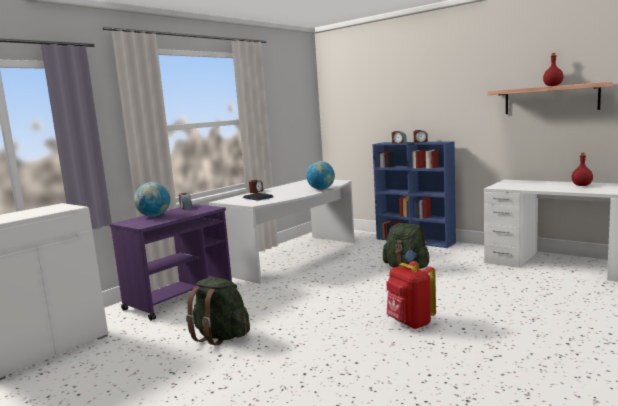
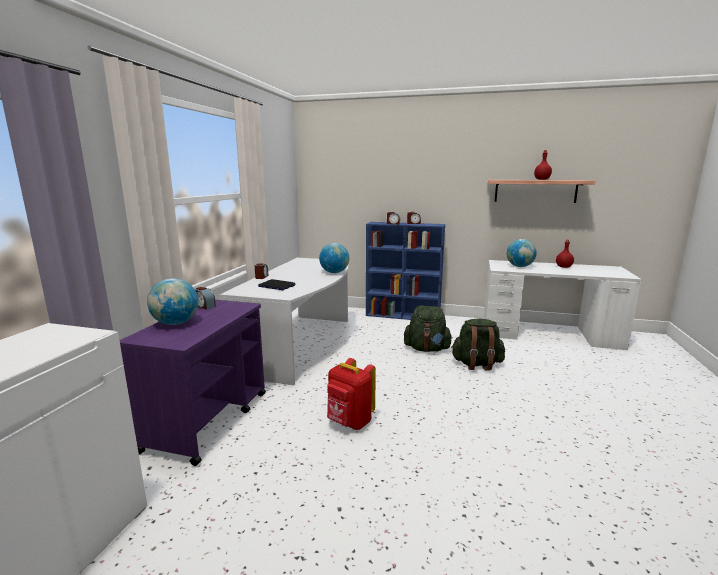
camera: 25 degrees left, 5 degrees up
(220, 336) = (314, 476): green backpack -> green backpack (477, 364)
(410, 323) = (496, 418): red backpack -> red backpack (349, 422)
(526, 185) = (519, 266): none -> globe

